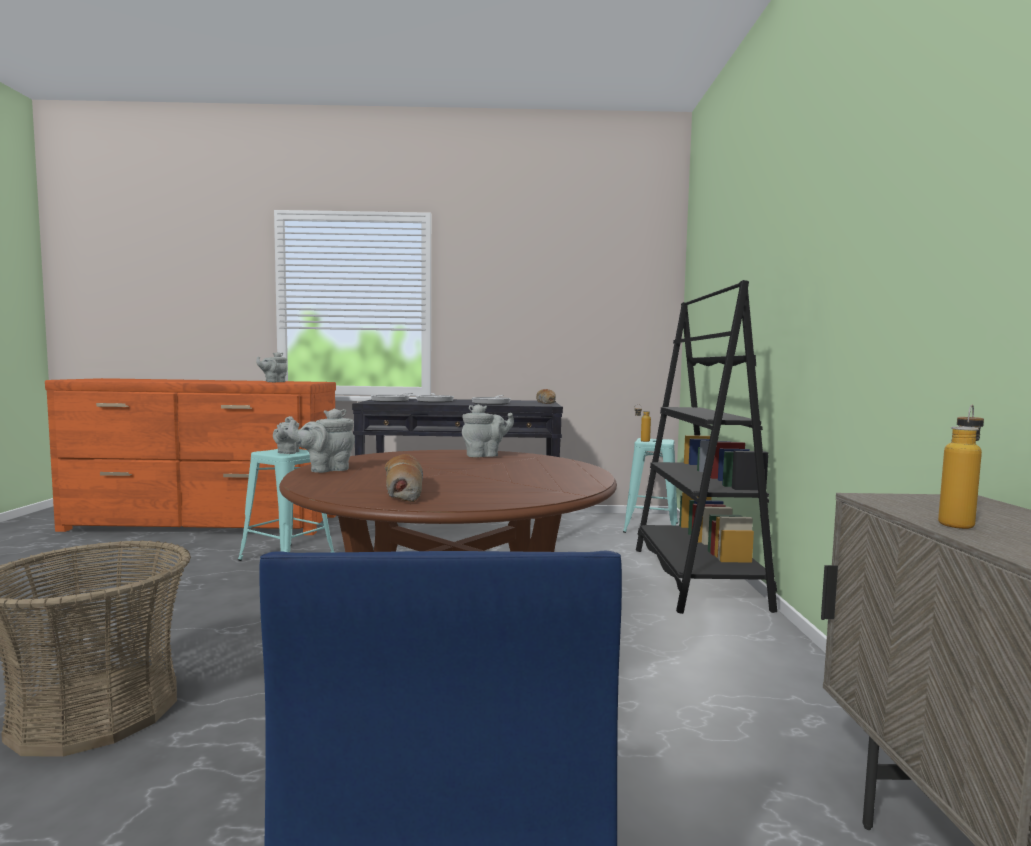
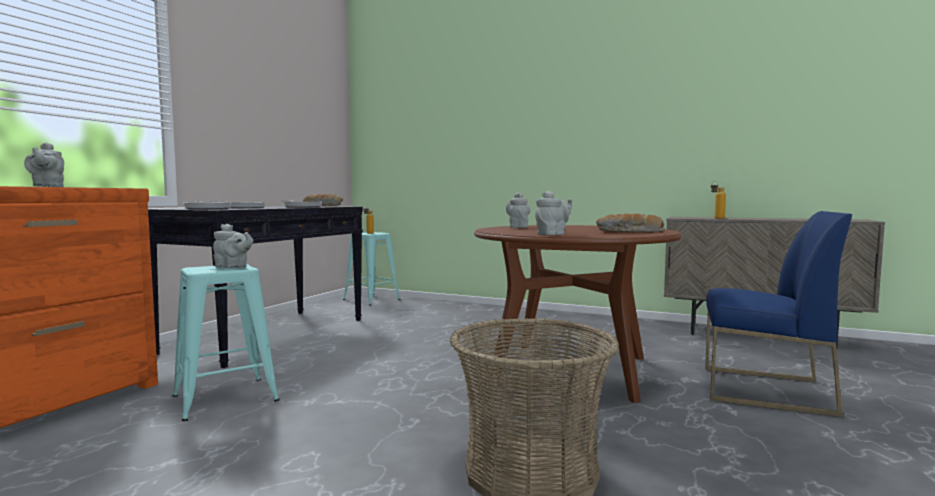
camera: 65 degrees left, 0 degrees up
(326, 469) = (553, 235): grey teapot -> grey teapot turned 120 degrees counterclockwise
(696, 577) = (470, 309): black bookcase -> none

